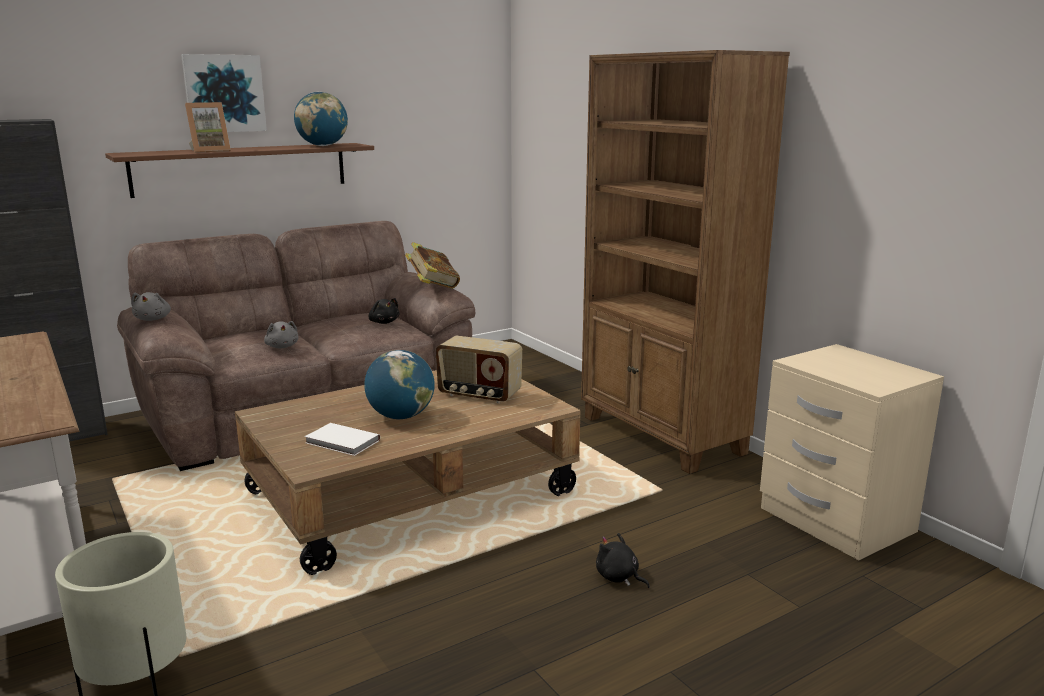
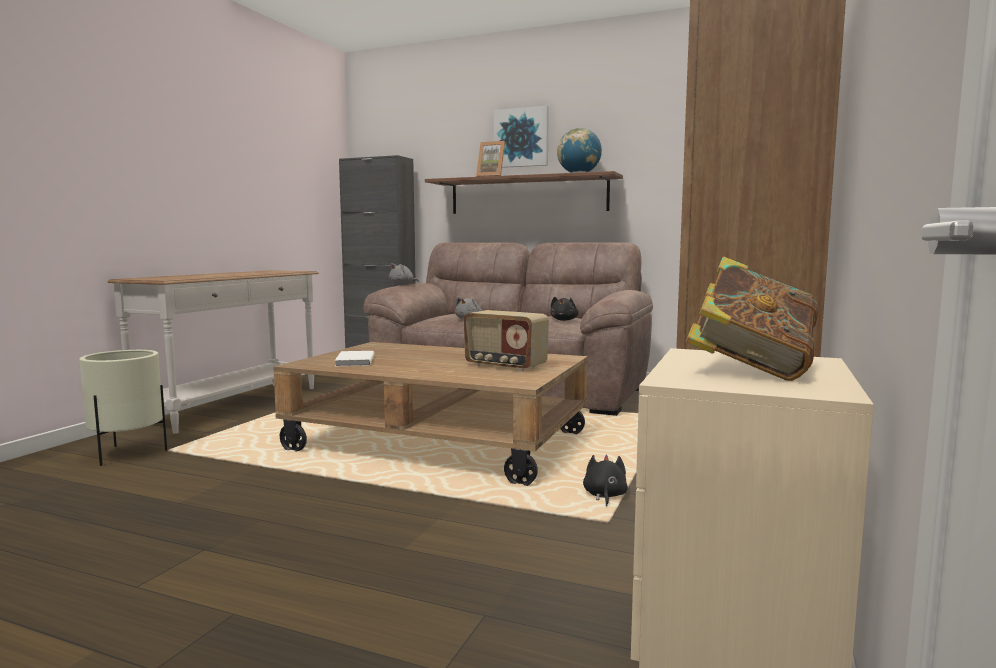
camera: 55 degrees right, 10 degrees down
(401, 416) = (422, 361): globe -> none
(433, 286) = (613, 294): book -> book (750, 370)
(479, 395) = (505, 366): radio -> radio turned 45 degrees counterclockwise
(619, 577) = (394, 545): black plush toy -> black plush toy (604, 496)

